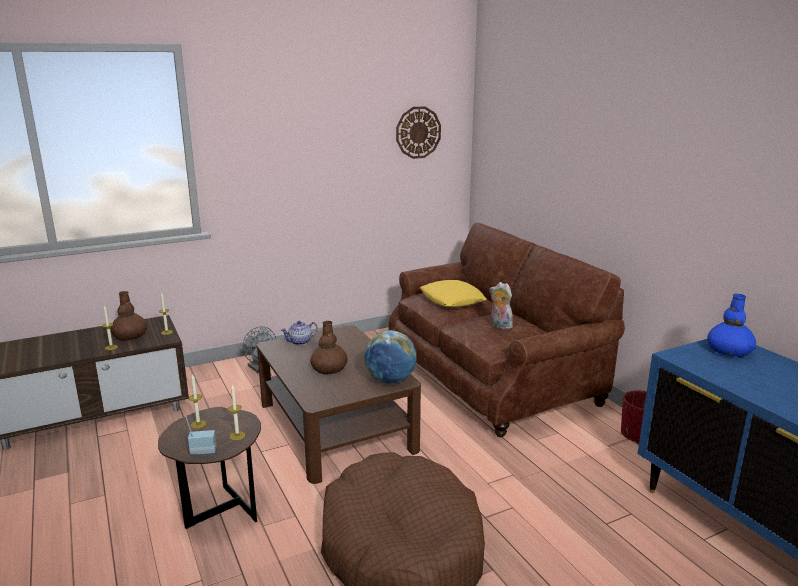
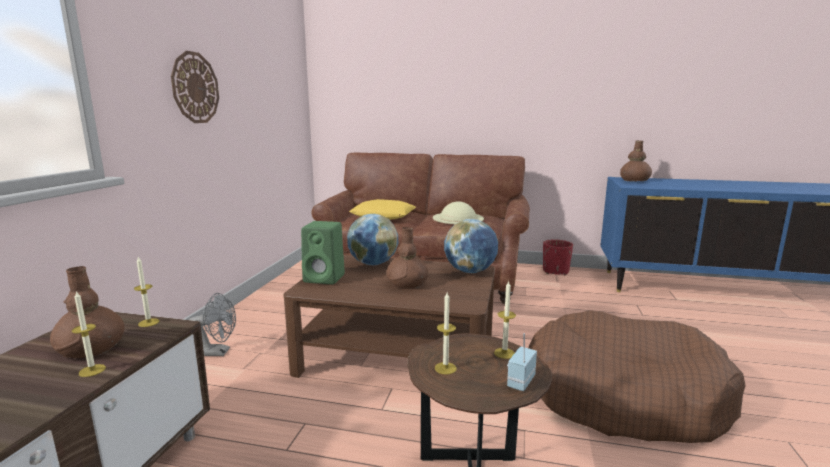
camera: 50 degrees left, 5 degrees down
(300, 342) = (325, 278): teapot -> green speaker
(352, 343) = (373, 264): none -> globe
(418, 132) = (280, 69): wall clock -> wall clock (195, 88)
(499, 326) = (458, 218): plush toy -> beige hat
(728, 351) = (634, 180): blue vase -> brown vase

